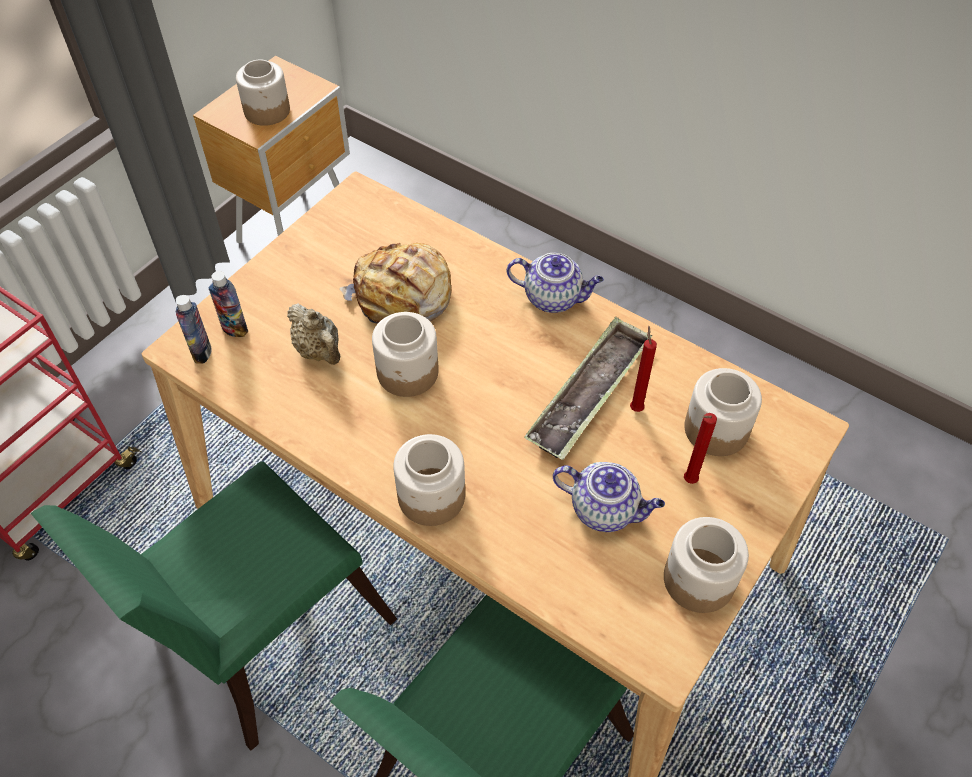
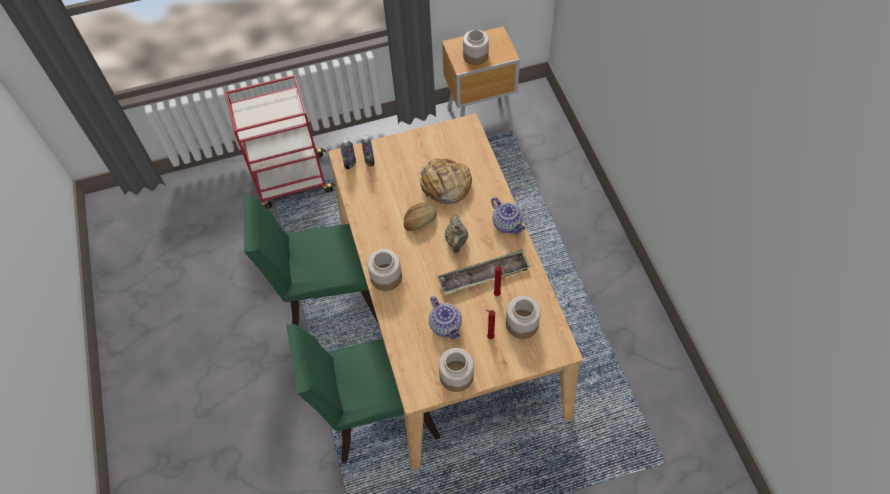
camera: 40 degrees right, 5 degrees up
(319, 351) = (393, 190): beige teapot -> beige teapot (456, 241)
(408, 373) = (419, 221): jar -> bread

